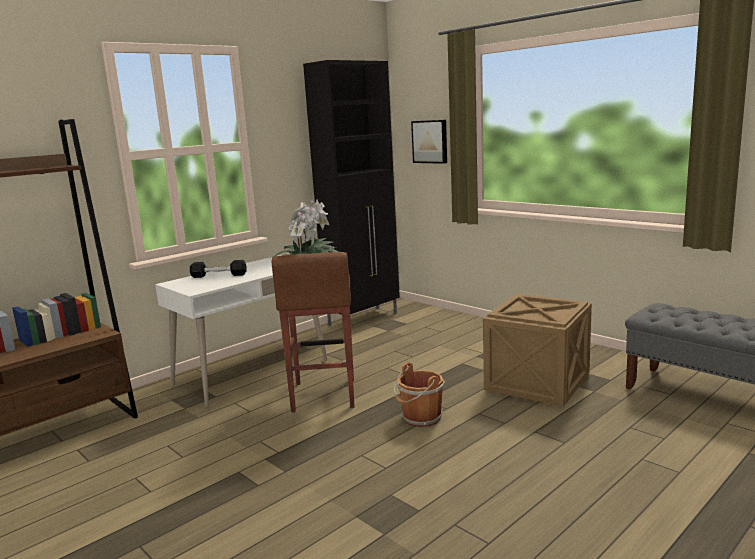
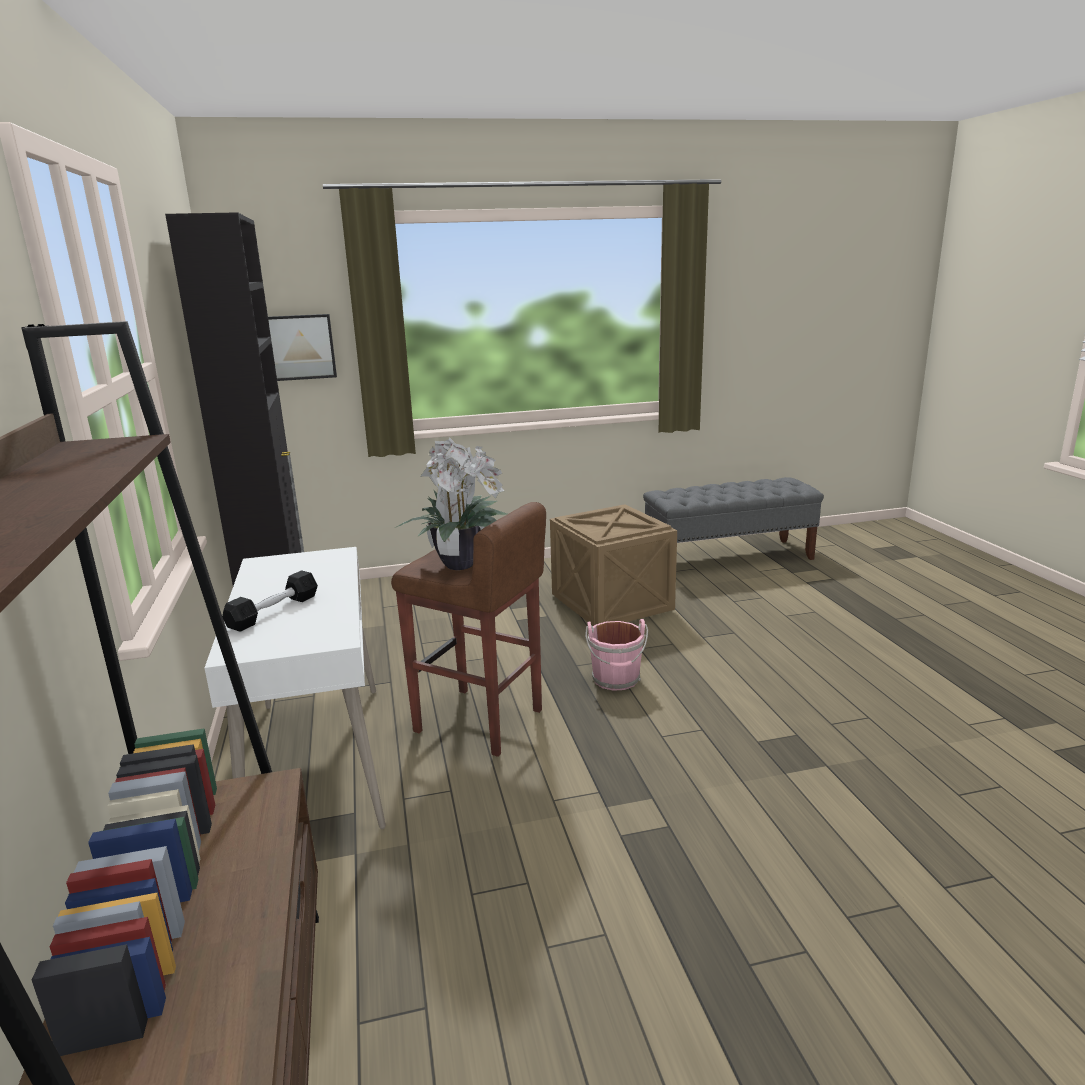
camera: 60 degrees left, 5 degrees up
(420, 418) = (616, 680): brown bucket -> pink bucket

